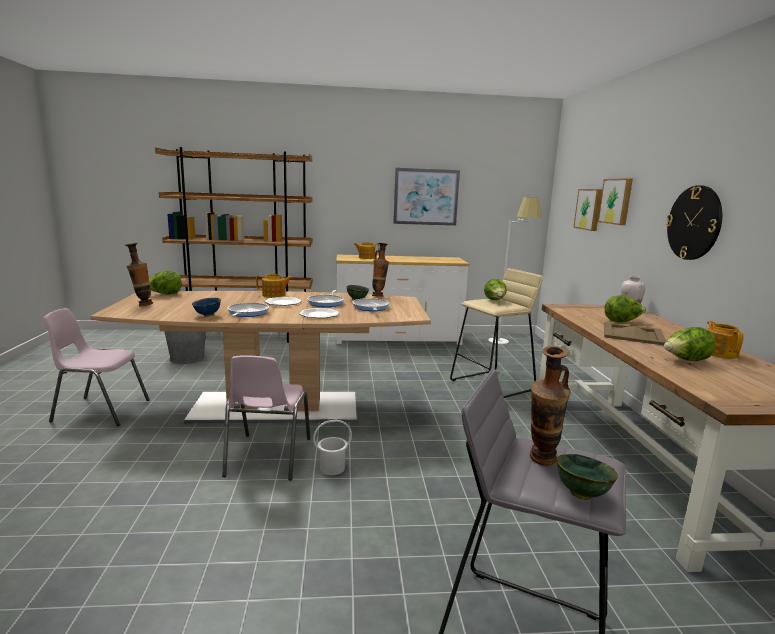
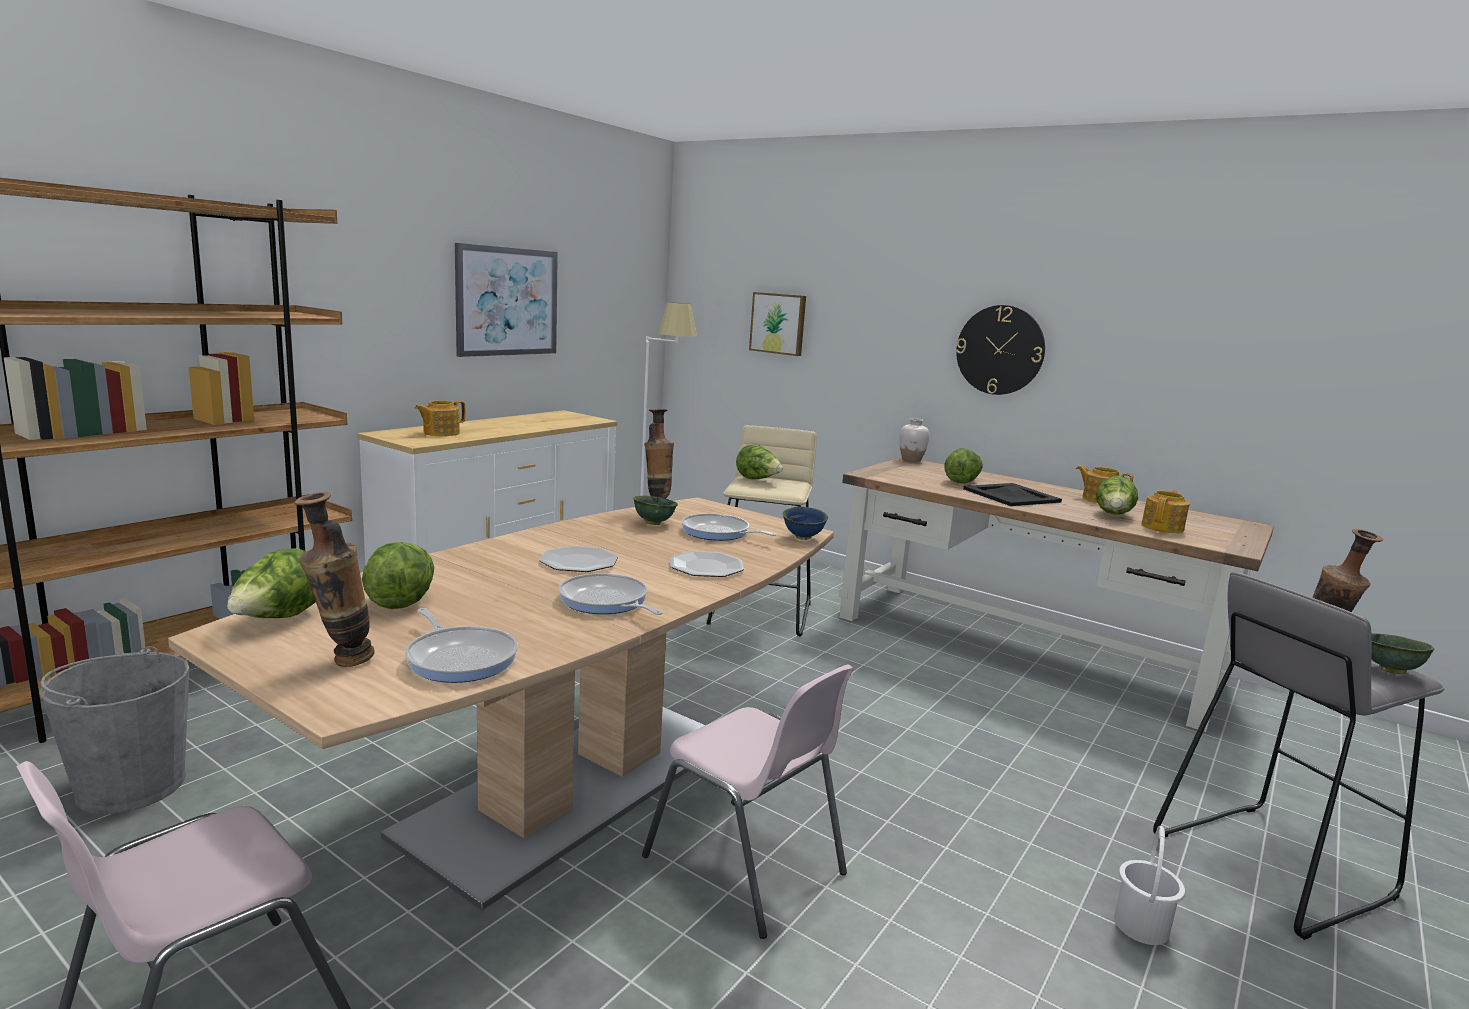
camera: 50 degrees left, 0 degrees up
(201, 298) = (401, 601): none -> lettuce
(208, 316) = (568, 632): blue bowl -> blue bowl (804, 538)
(274, 295) = (510, 551): teapot -> teapot (1163, 527)
(326, 303) = (638, 542): frying pan -> frying pan (460, 658)
(332, 468) = (845, 823): white bucket -> white bucket (1140, 926)
(616, 201) = (843, 315): picture -> none
(632, 334) = (1010, 495): beige tray -> black tray

